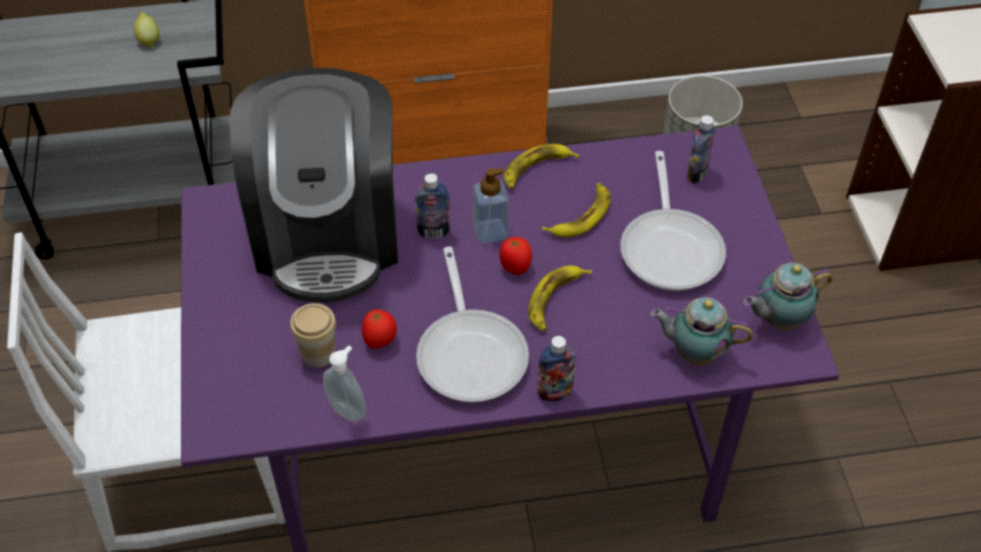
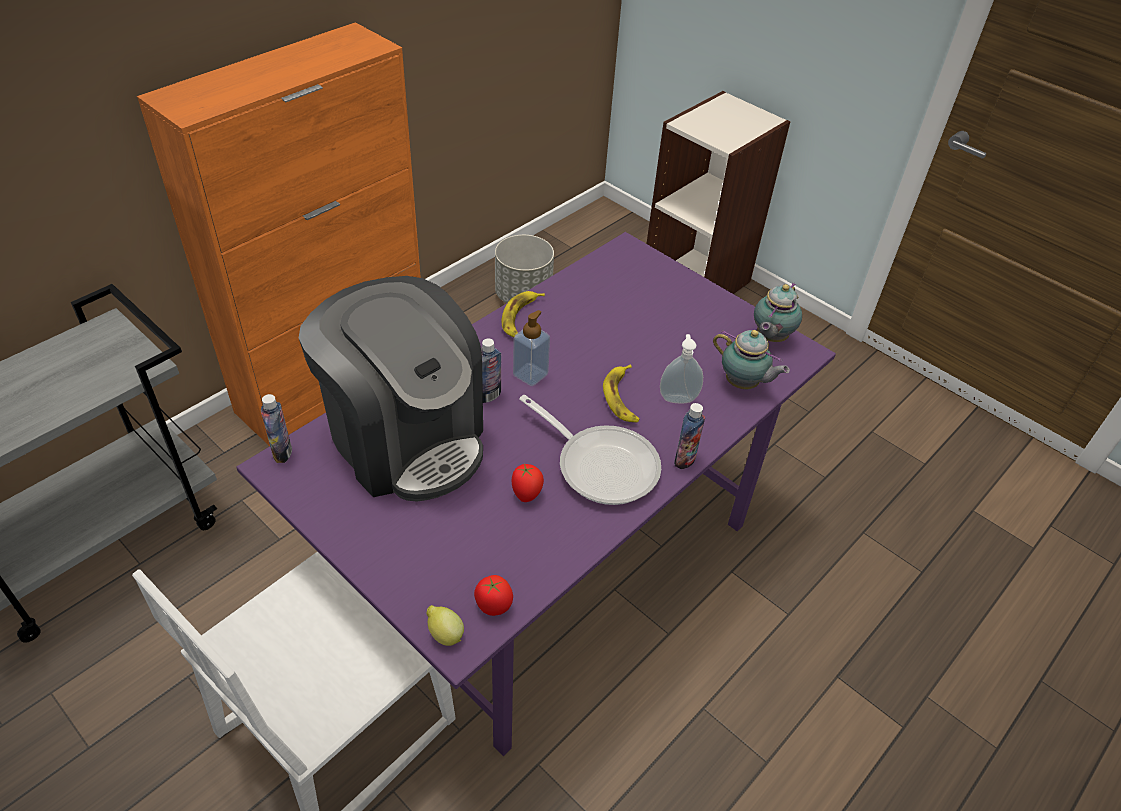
camera: 40 degrees left, 5 degrees down
(149, 40) = (77, 366): lemon -> lemon (444, 634)
(318, 353) = (487, 530): cup -> none
(348, 409) = (552, 558): soap dispenser -> soap dispenser (678, 397)
(515, 267) = (572, 390): tomato -> tomato (493, 606)
(581, 215) = (583, 333): banana -> none
(671, 247) = (661, 326): frying pan -> none
(694, 352) = (743, 384): teapot -> teapot turned 120 degrees counterclockwise
(697, 174) = (630, 272): bottle -> bottle (282, 452)

